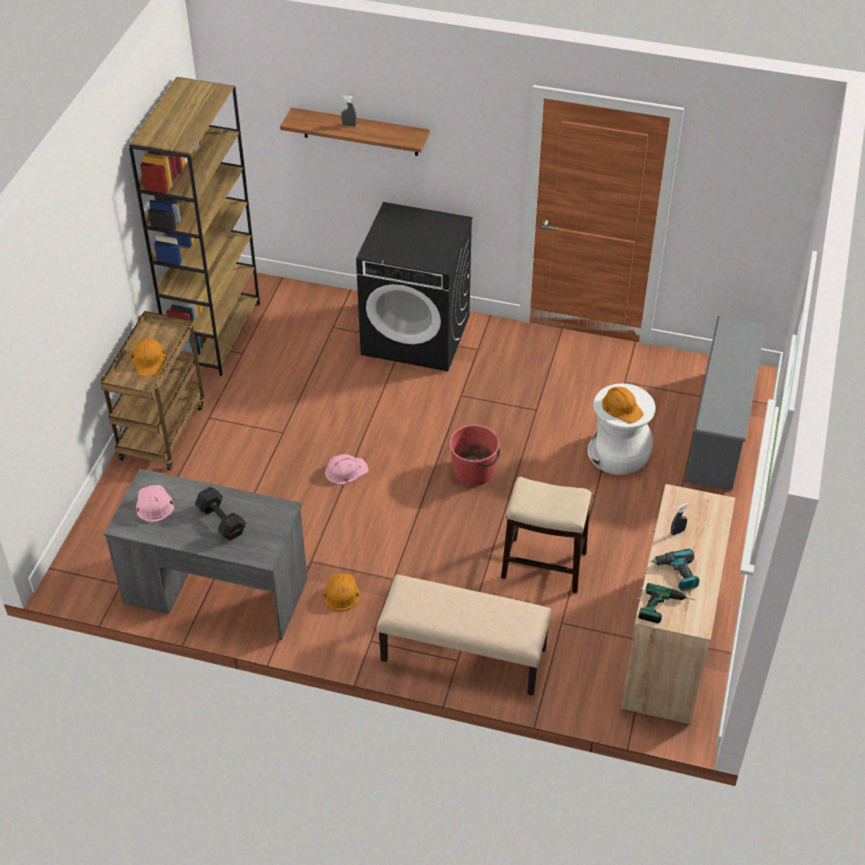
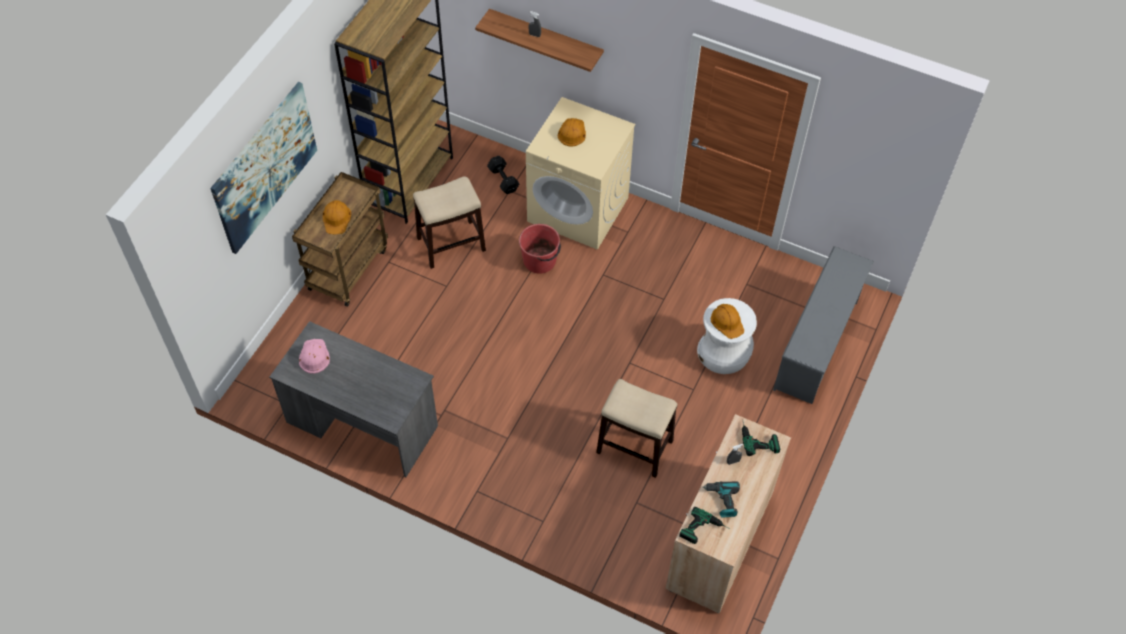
camera: 10 degrees right, 10 degrees up
(68, 288) = (265, 167): none -> picture
(221, 520) = (365, 380): black dumbbell -> black dumbbell (503, 179)
(277, 390) = (450, 244): none -> stool
(341, 592) = (462, 443): orange hard hat -> orange hard hat (572, 132)
(345, 470) = (490, 331): pink hard hat -> none
(416, 335) = (579, 209): black washing machine -> beige washing machine
(462, 655) = (548, 517): beige bench -> none
(474, 471) = (597, 349): red bucket -> red bucket (540, 260)
(698, 503) = (758, 437): none -> power drill

